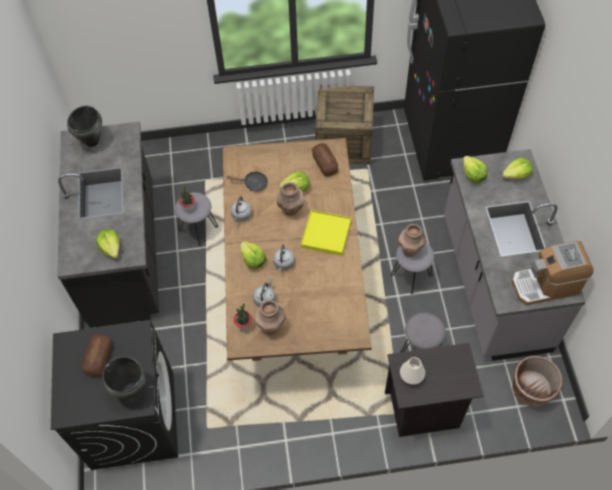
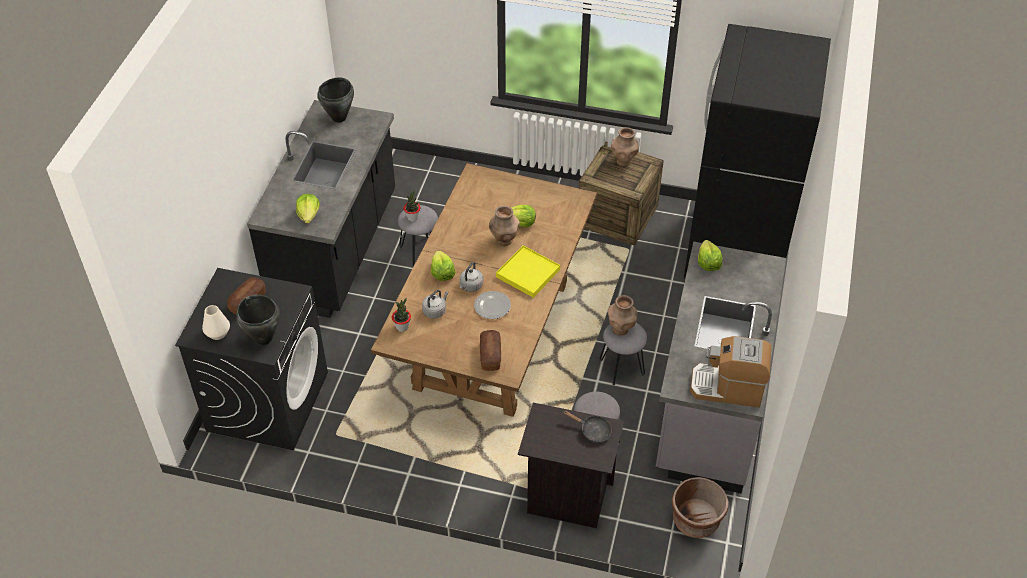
camera: 20 degrees right, 10 degrees down
(241, 216) = (451, 230): grey kettle -> none
(253, 184) = (479, 205): black frying pan -> black frying pan (592, 430)
(271, 327) = (428, 337): brown vase -> brown vase (623, 161)
(312, 276) = (493, 306): none -> plate
(325, 164) = (562, 210): bread -> bread (490, 355)
(411, 376) = (546, 430): white vase -> white vase (218, 333)
(516, 175) = (755, 278): lettuce -> none

